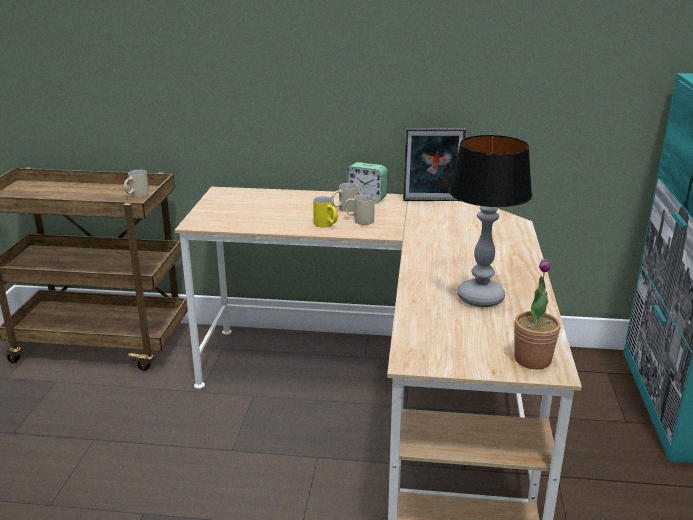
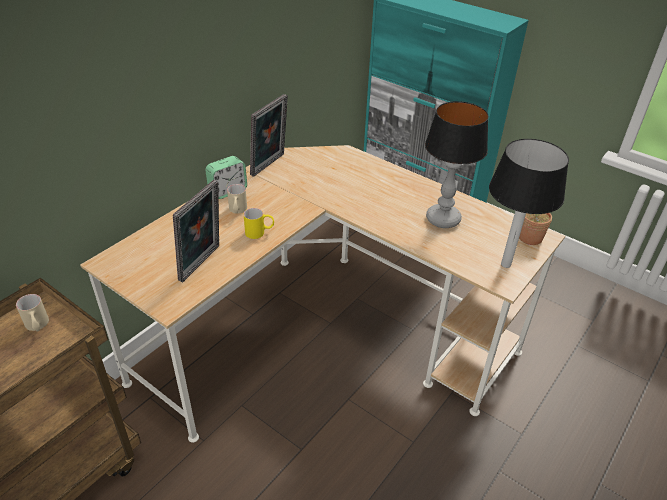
camera: 60 degrees left, 15 degrees up
(258, 218) = (202, 264): none -> picture frame
(359, 220) = (268, 213): beige mug -> none
(451, 353) = (505, 264): none -> table lamp

